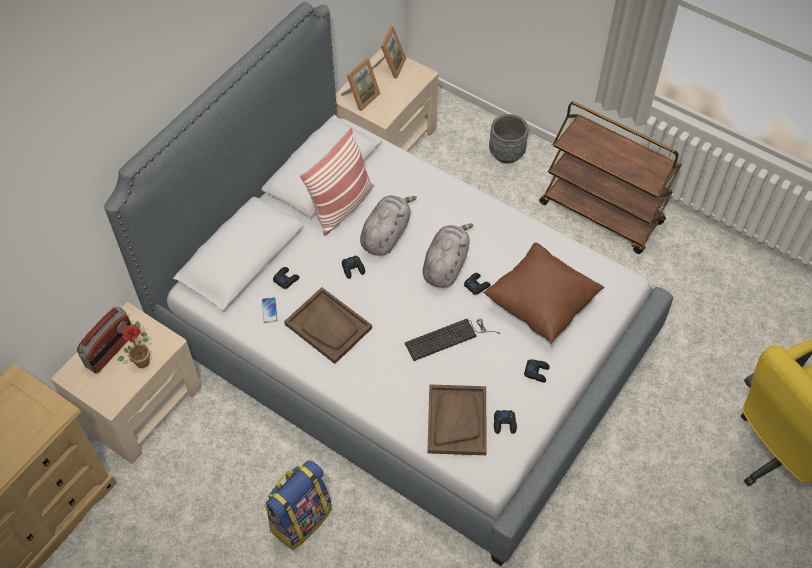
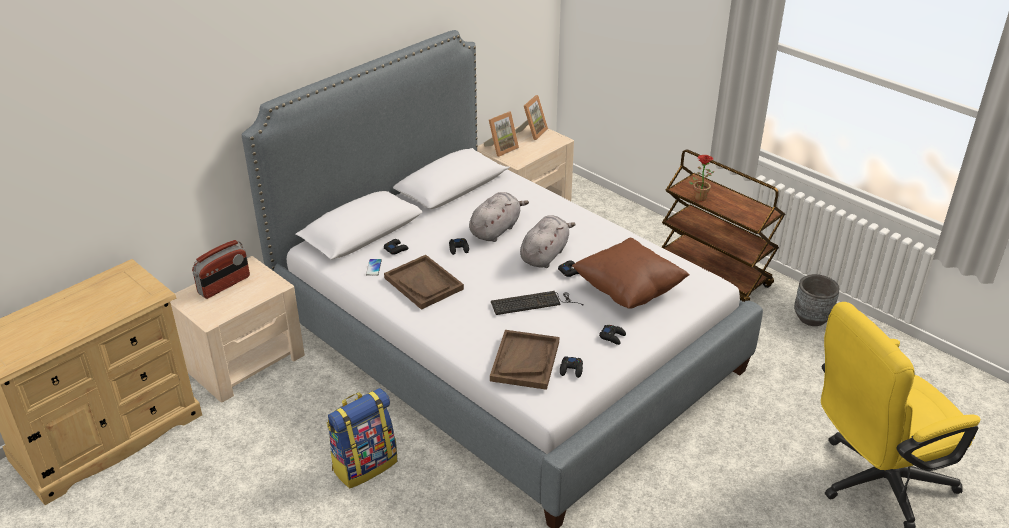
camera: 10 degrees right, 20 degrees down
(141, 359) = (249, 294): potted plant -> potted plant (699, 197)
(342, 206) = (461, 208): pillow -> none
(506, 154) = (631, 225): grey planter -> grey planter (812, 318)

